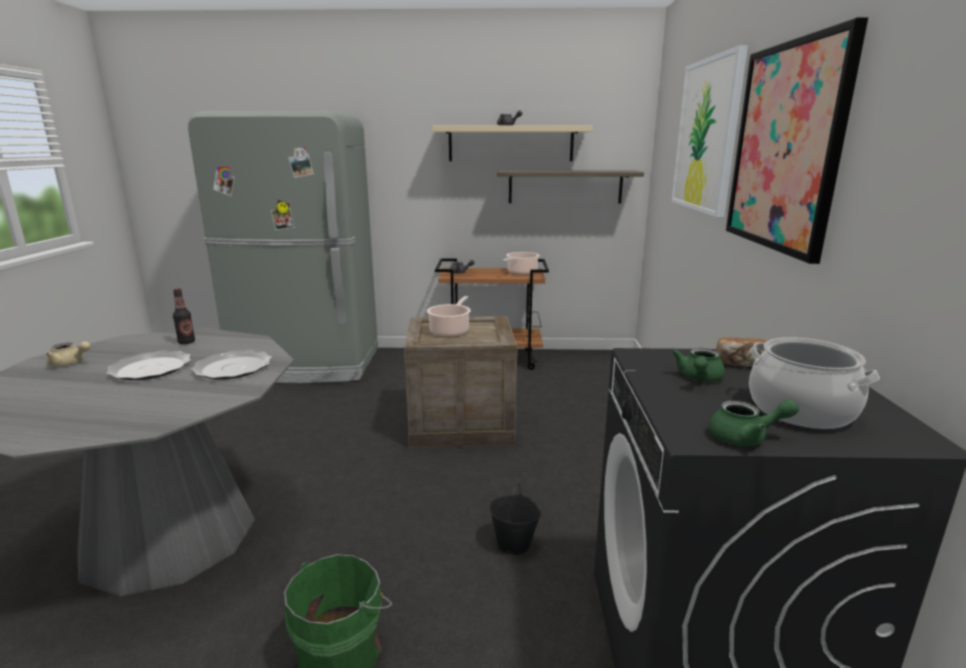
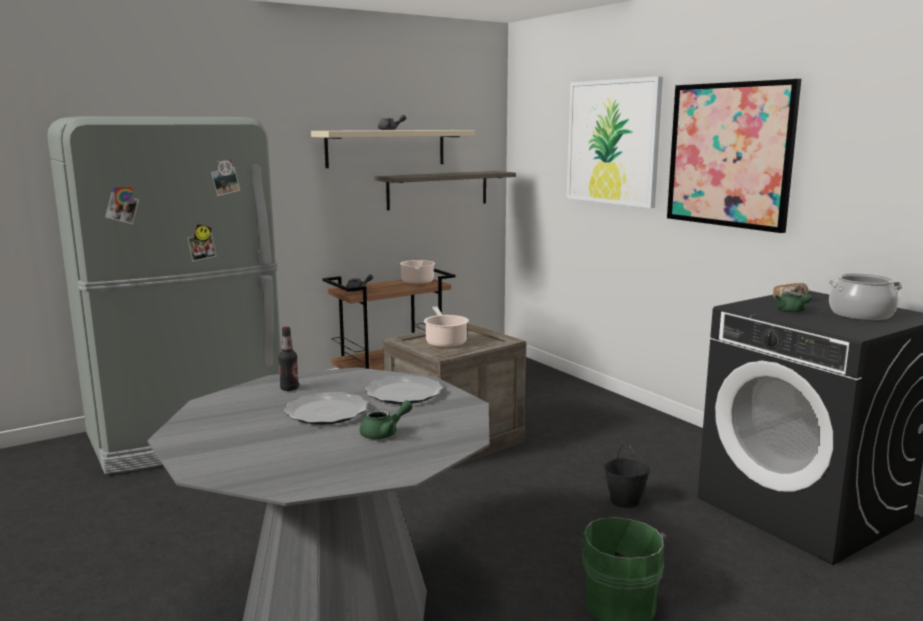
camera: 35 degrees left, 5 degrees down
(70, 363) = (221, 430): beige teapot -> none
(745, 438) = (870, 329): green teapot -> green teapot (385, 433)

